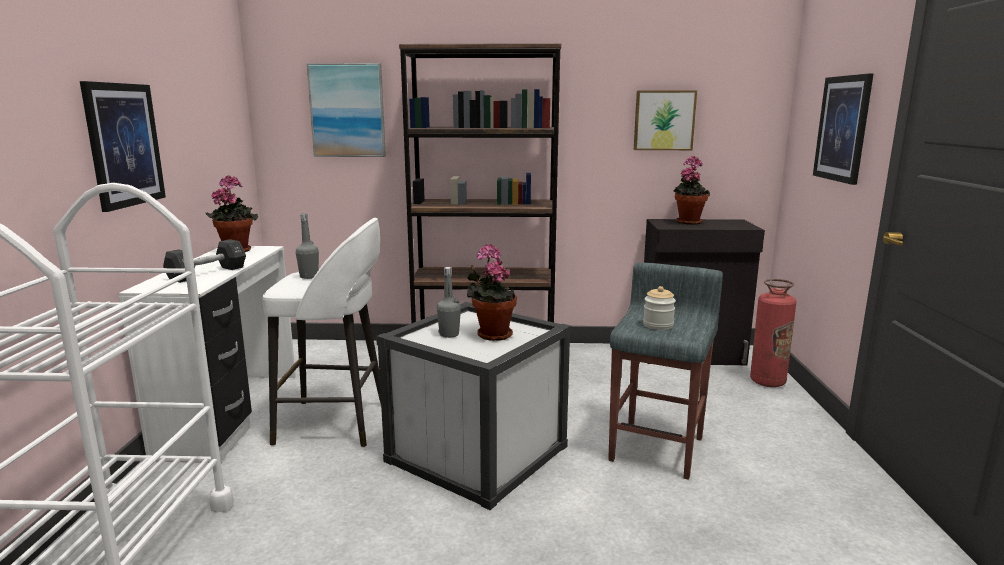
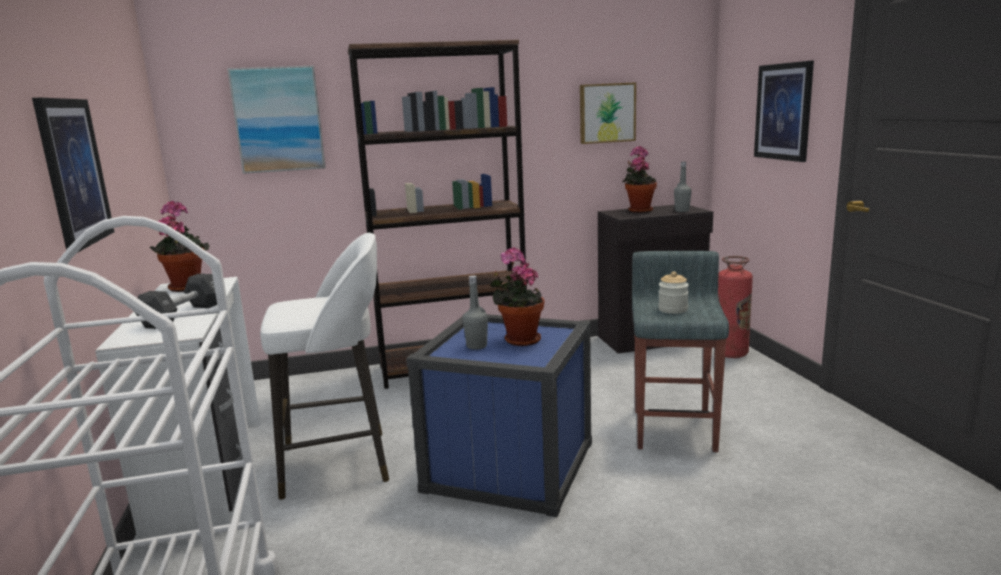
camera: 15 degrees left, 0 degrees up
(309, 276) = (301, 305): grey bottle -> grey bottle (682, 211)
(477, 454) = (510, 466): white storage box -> blue storage box

